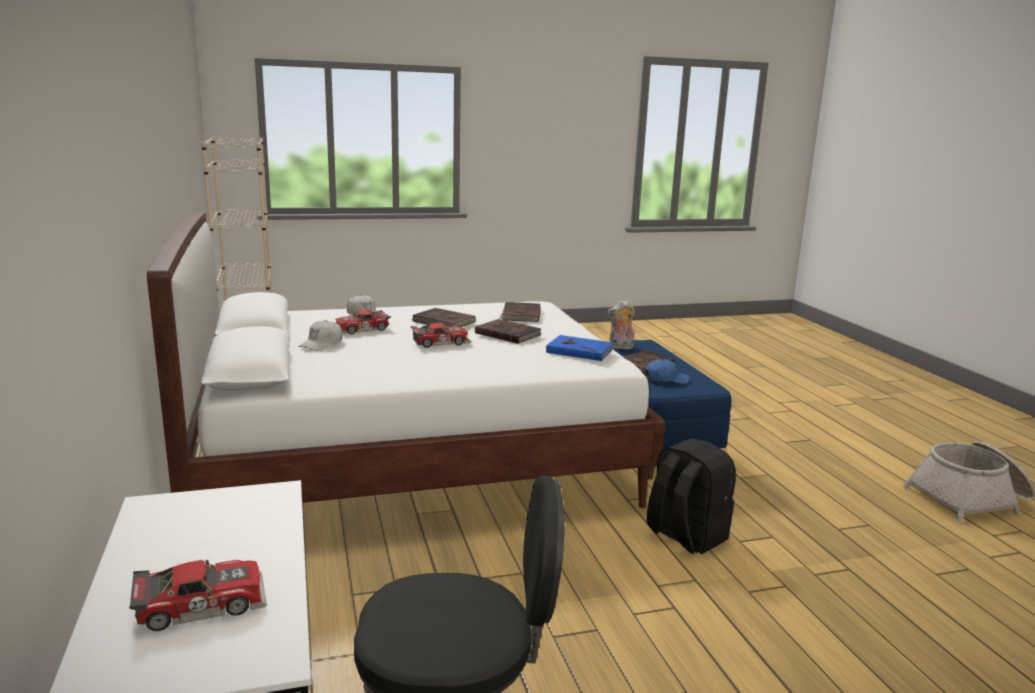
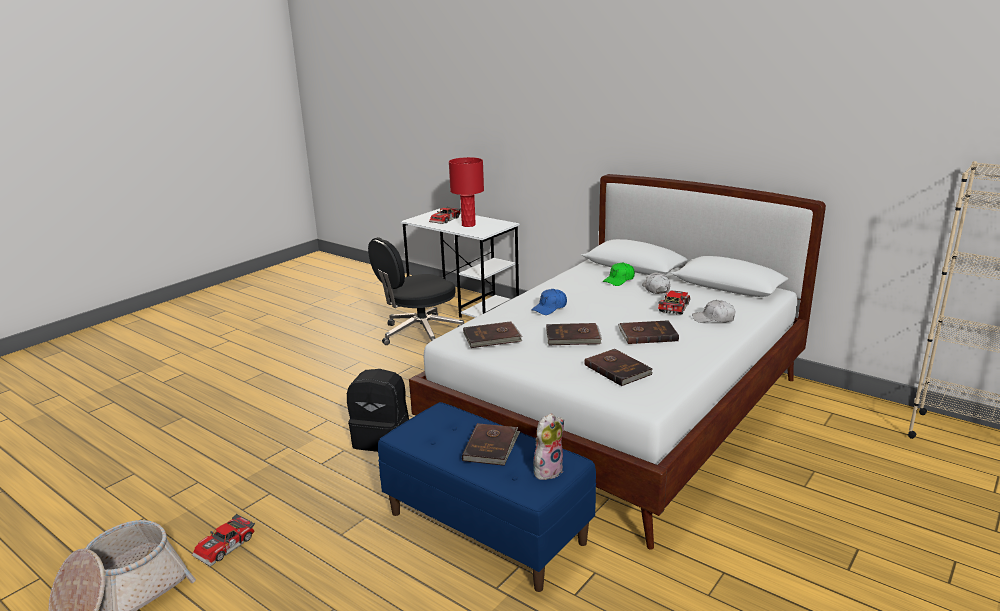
camera: 145 degrees right, 5 degrees up
(217, 542) = (468, 225): none -> red table lamp
(322, 361) = (619, 280): none -> green cap
(440, 342) = (597, 313): toy car -> toy car (226, 546)
(579, 350) = (492, 337): blue book -> brown book
(665, 379) = (449, 431): blue cap -> blue cap (550, 308)

